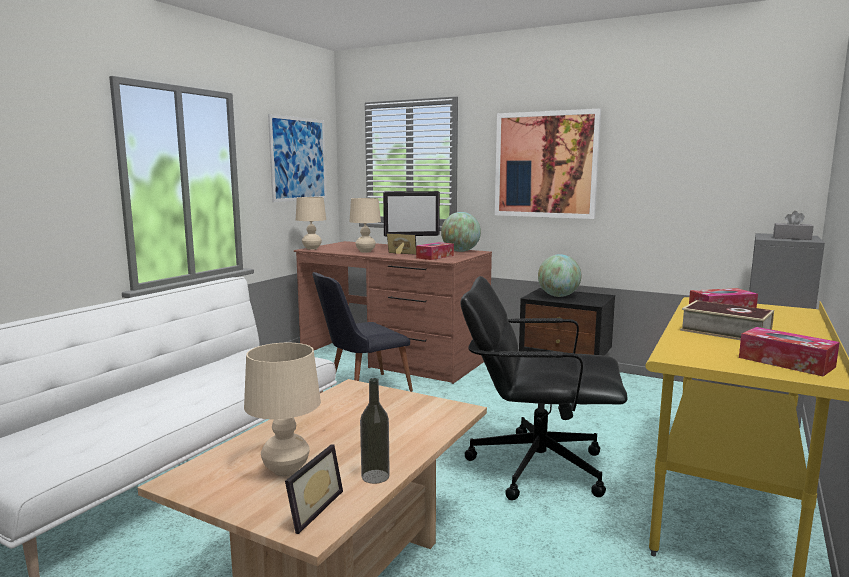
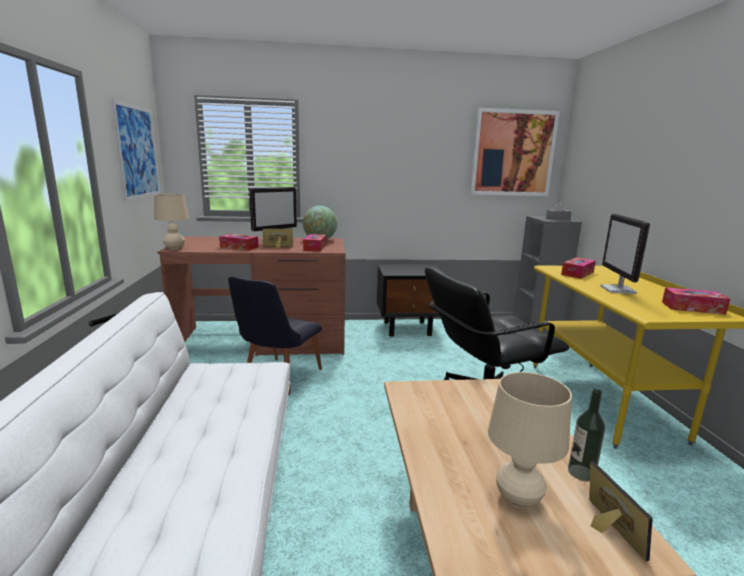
camera: 35 degrees left, 5 degrees up
(365, 251) = (239, 247): beige table lamp -> tissue box
(545, 165) = (380, 165): picture -> picture (513, 153)
(558, 296) = (404, 270): globe -> none
(725, 331) = (618, 290): book -> monitor

